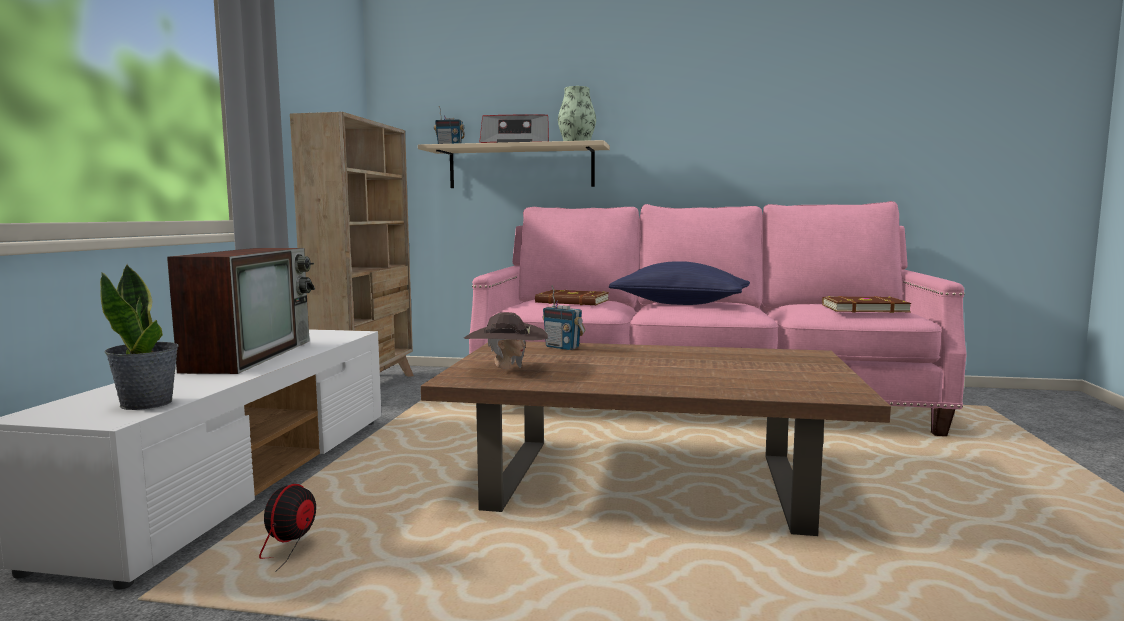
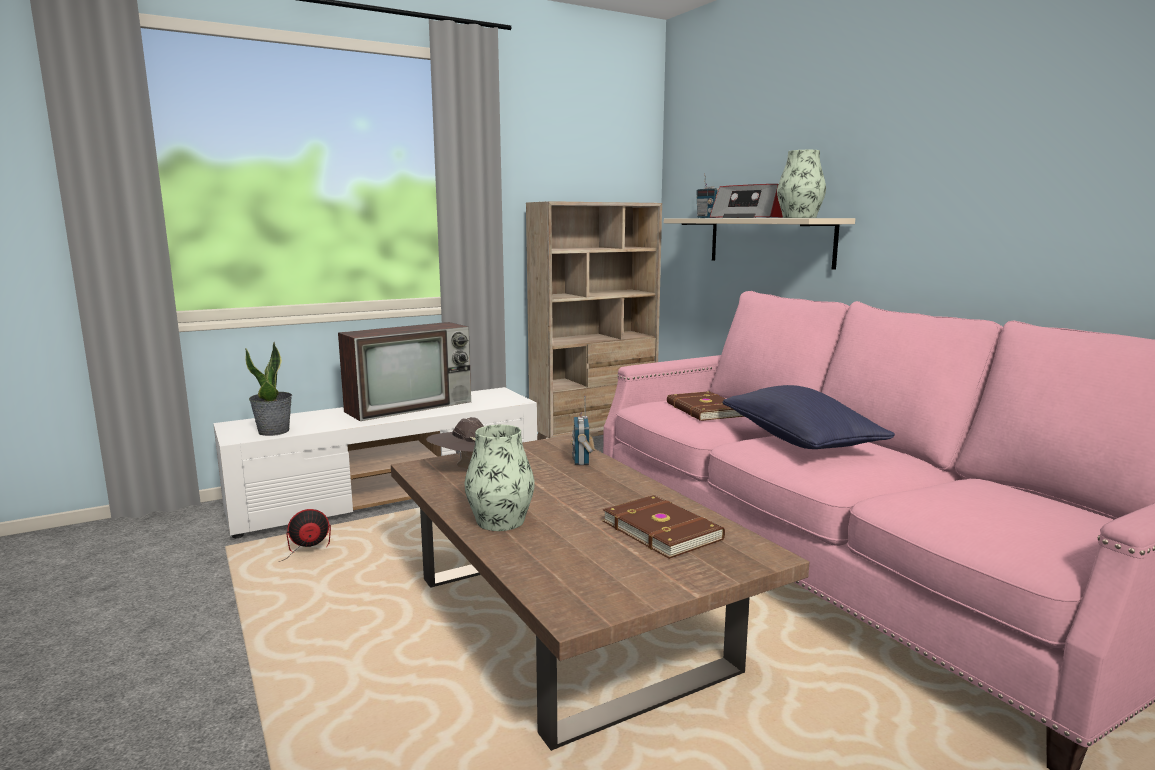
camera: 50 degrees right, 5 degrees up
(651, 382) = (500, 521): none -> vase
(863, 308) = (990, 520): brown book -> brown book (662, 529)

